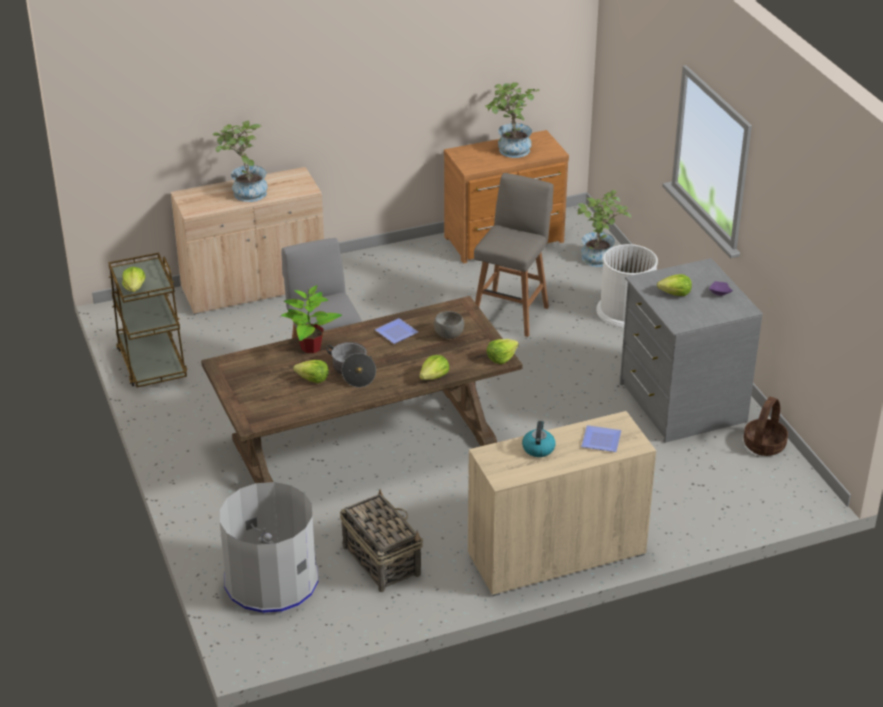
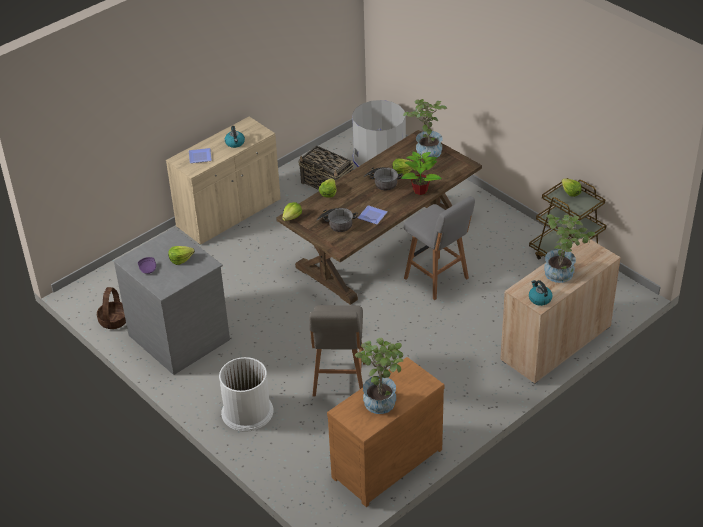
camera: 160 degrees right, 5 degrees up
(293, 178) = (539, 299): none -> kettle
(449, 335) = (335, 224): grey bowl -> cooking pot
(599, 261) = (290, 463): potted plant -> potted plant (426, 150)

